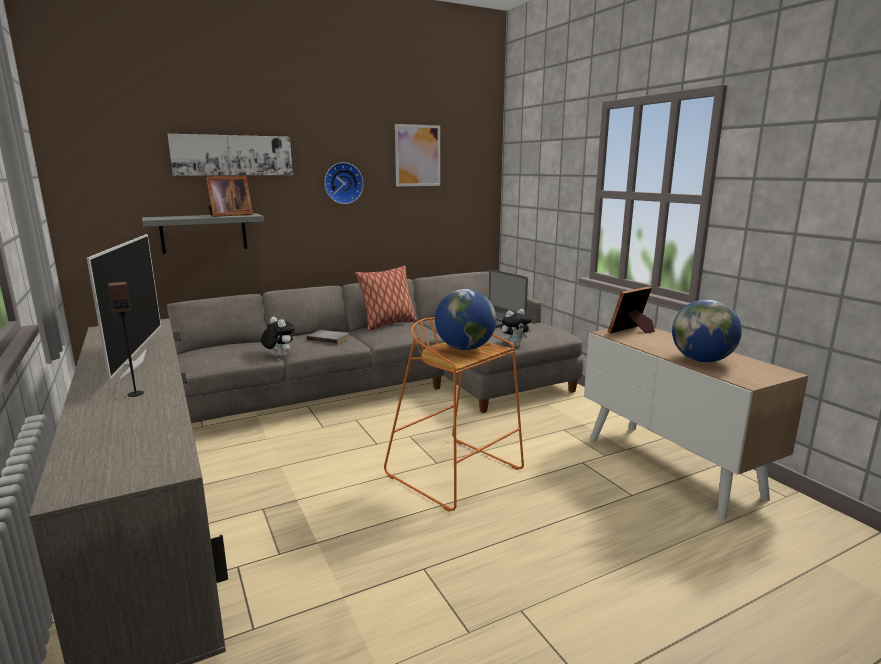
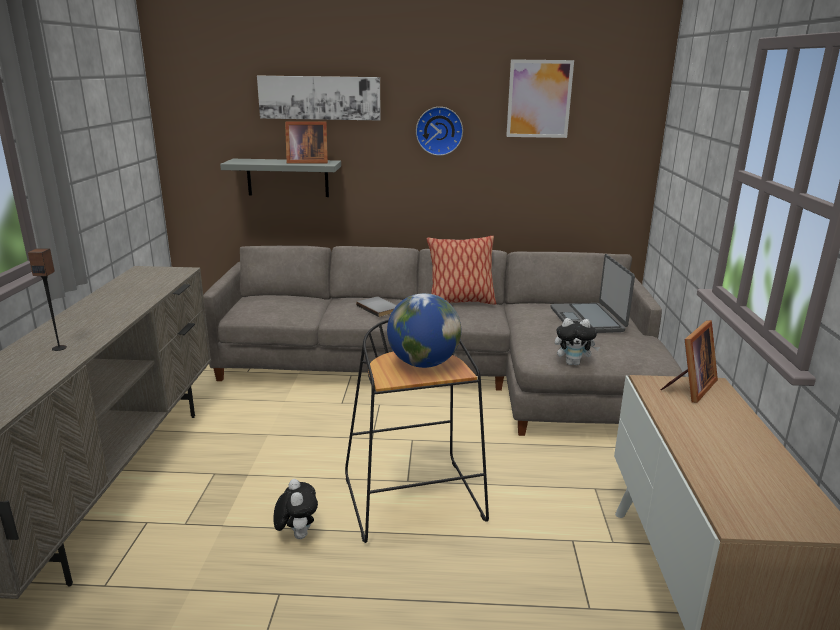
camera: 30 degrees right, 5 degrees up
(132, 363) = (103, 314): television -> none
(279, 355) = (317, 318): plush toy -> plush toy (297, 534)
(457, 473) = (415, 501): orange stool -> black stool
(632, 331) = (689, 388): picture frame -> picture frame turned 135 degrees clockwise
(701, 360) = (720, 463): globe -> none

